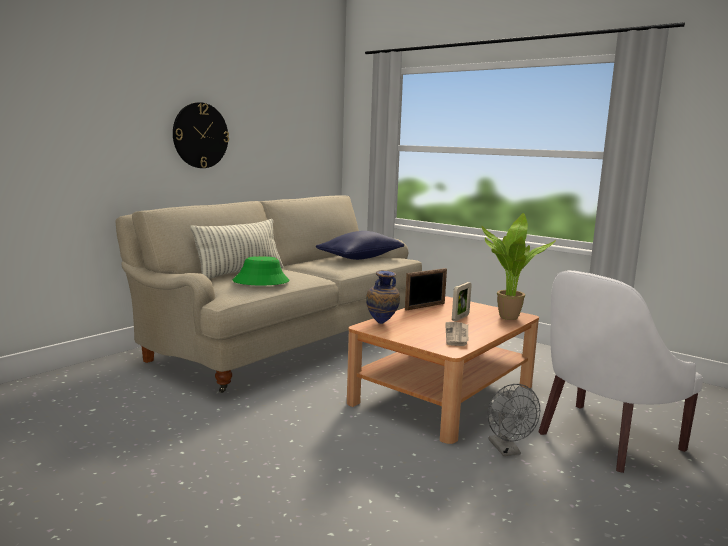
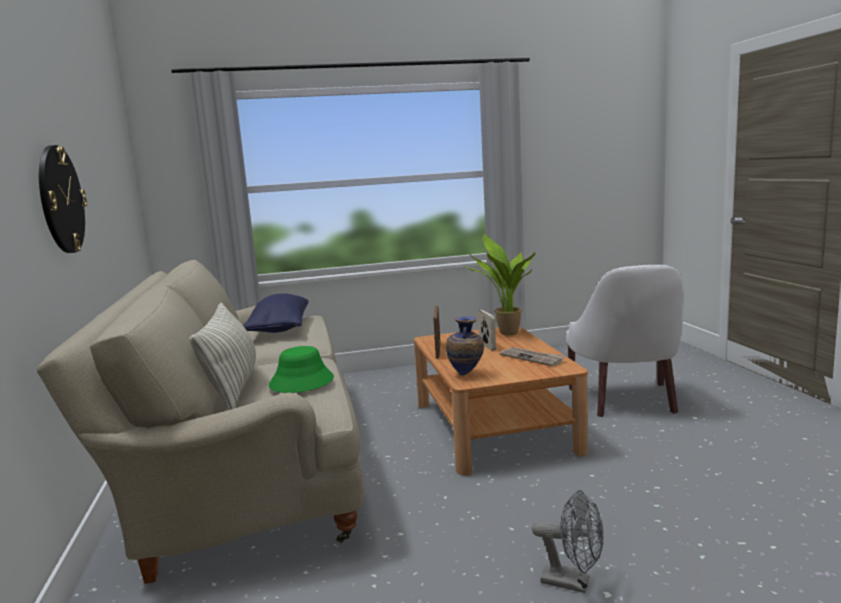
camera: 50 degrees left, 0 degrees up
(507, 450) = (617, 437): grey fan -> grey fan (573, 582)

